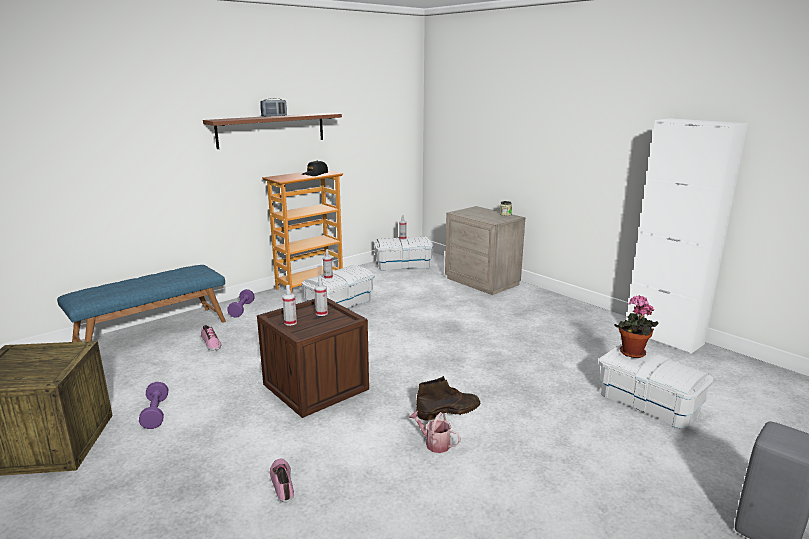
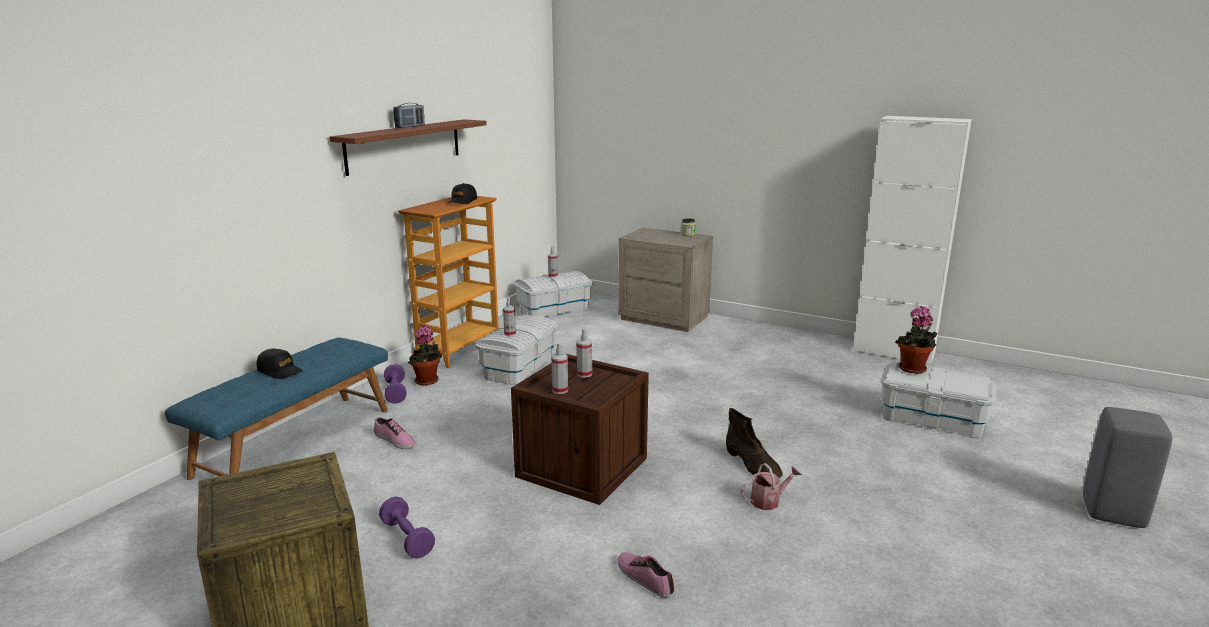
camera: 20 degrees left, 0 degrees up
(140, 282) = (280, 371): none -> black cap
(269, 305) = (427, 382): none -> potted plant
(434, 443) = (768, 501): watering can -> watering can turned 150 degrees clockwise
(449, 411) = (753, 464): brown boot -> brown boot turned 105 degrees clockwise

